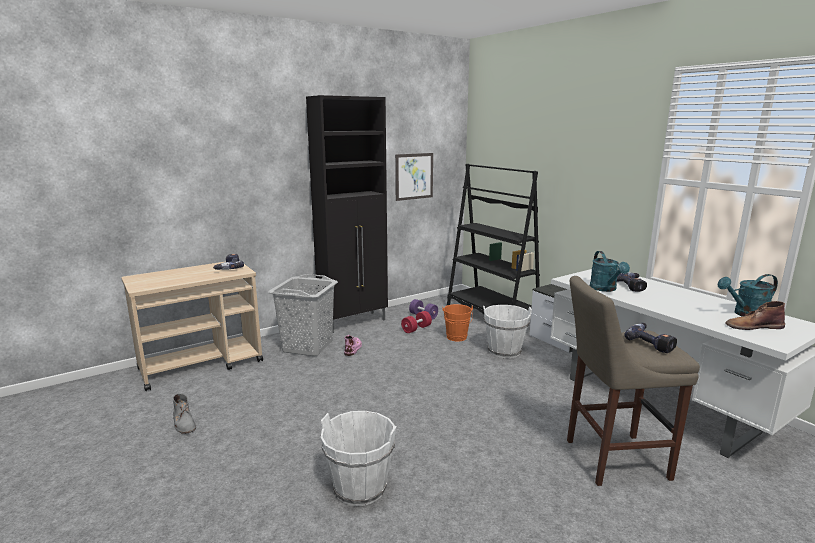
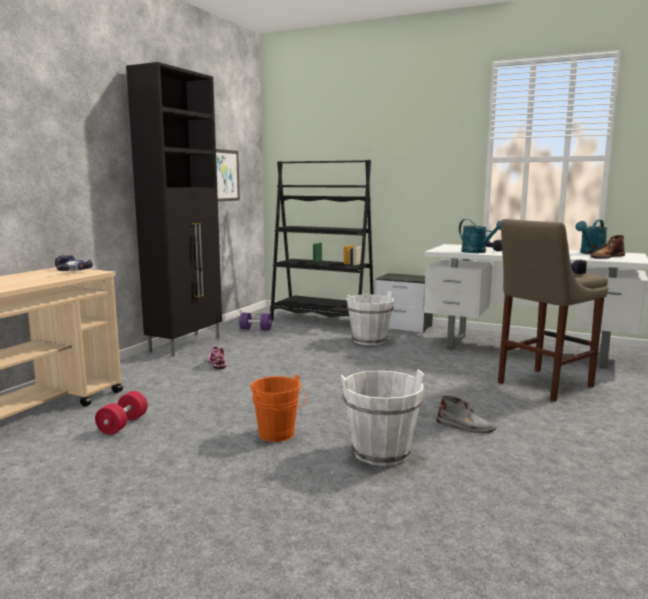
camera: 30 degrees left, 5 degrees down
(184, 423) = (98, 459): grey boot -> grey boot (465, 426)
(308, 346) = (161, 371): grey laundry basket -> none
(416, 329) = (263, 339): red dumbbell -> red dumbbell (123, 424)
(457, 338) = (313, 339): orange bucket -> orange bucket (278, 435)

